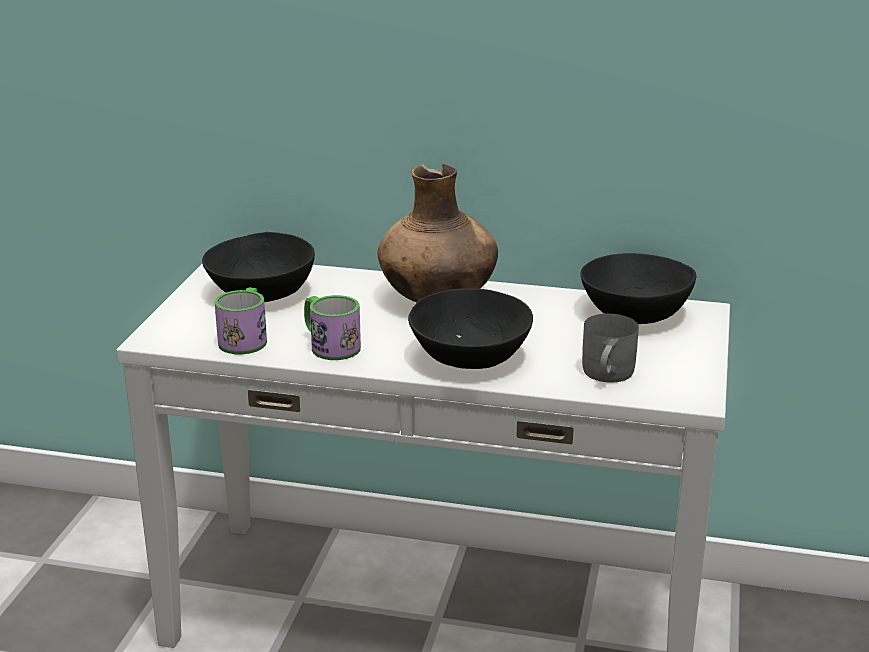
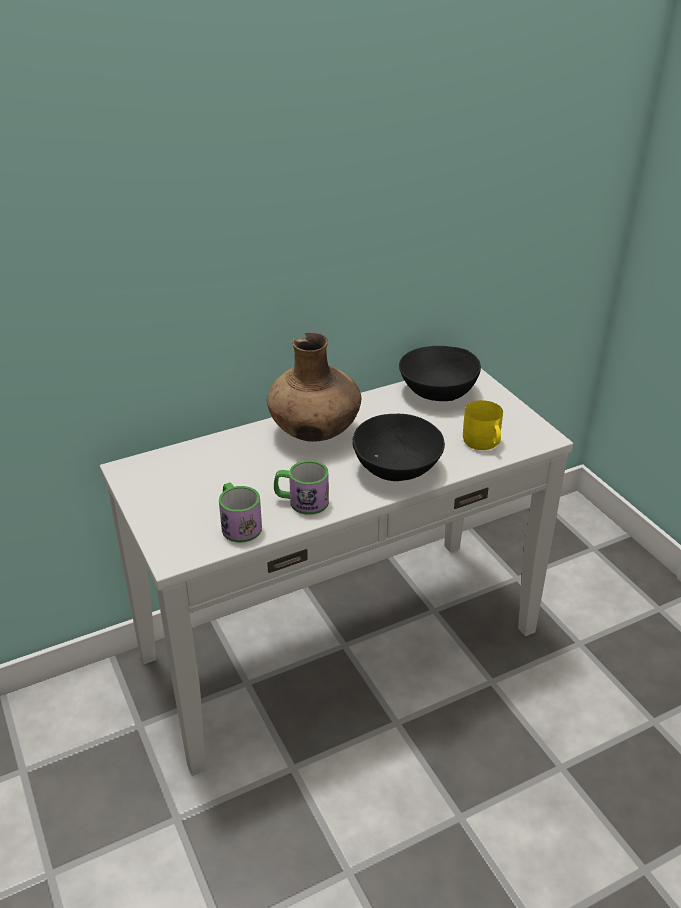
camera: 40 degrees left, 10 degrees up
(261, 293) = (191, 481): black bowl -> none
(606, 374) = (483, 443): grey mug -> yellow mug

